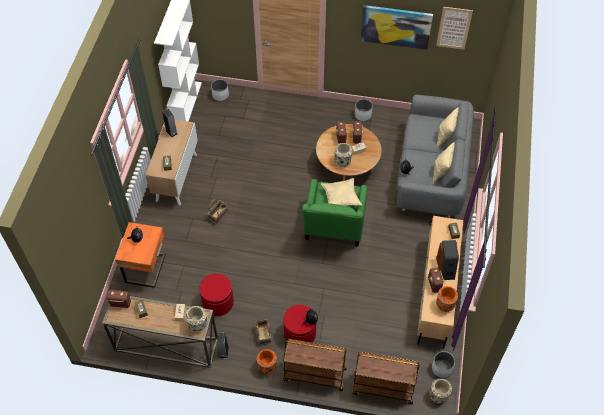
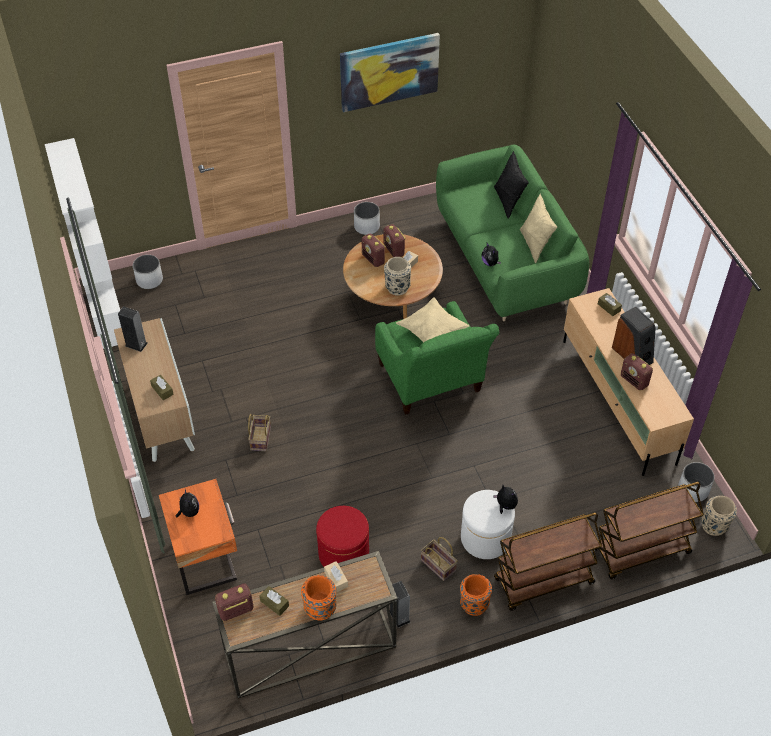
camera: 30 degrees left, 5 degrees down
(198, 325) = (373, 582): beige vase -> none
(300, 333) = (485, 538): red ottoman -> white ottoman
(431, 173) = (505, 261): grey sofa -> green sofa
(444, 305) = (665, 399): orange vase -> orange vase (320, 609)
(445, 137) = (508, 201): beige pillow -> black pillow
(454, 28) = (468, 44): picture -> none

